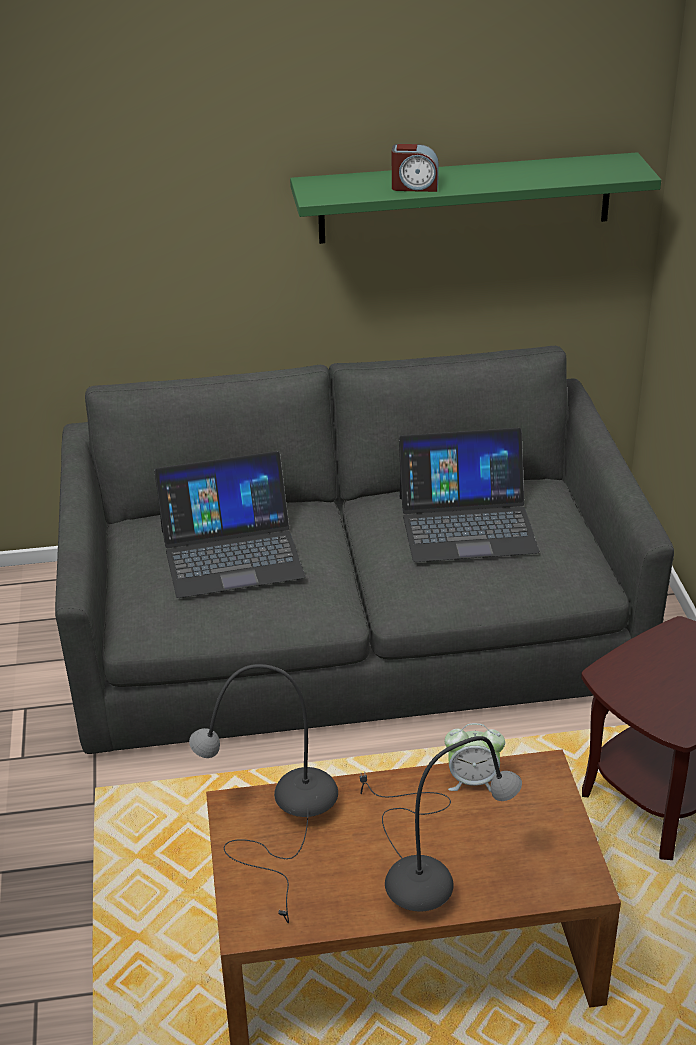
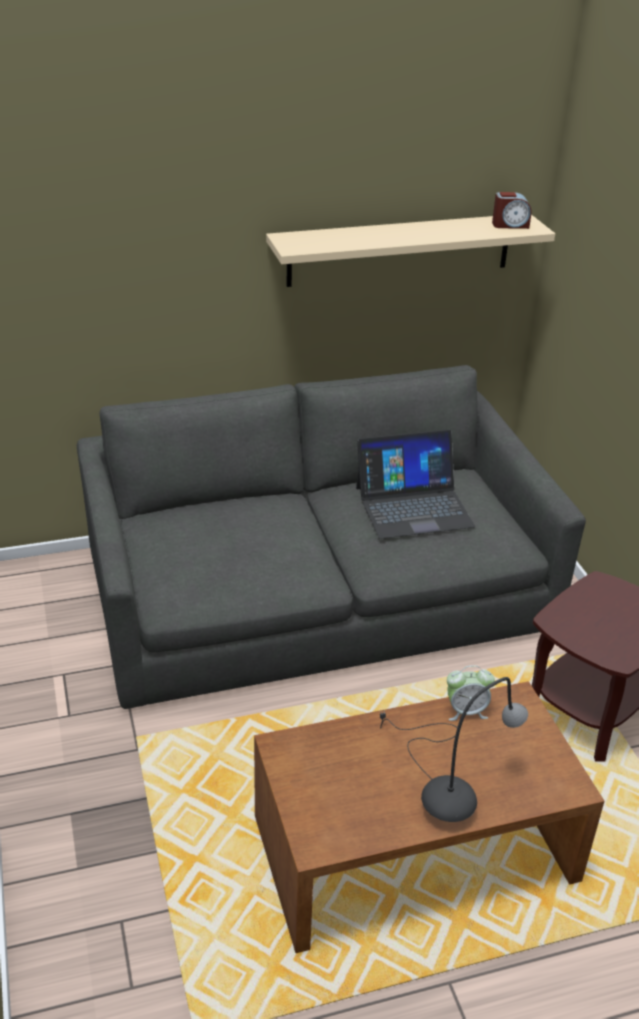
camera: 10 degrees left, 0 degrees up
(231, 553) = (232, 538): laptop -> none
(280, 829) = (322, 762): grey table lamp -> none
(414, 186) = (368, 240): alarm clock -> alarm clock (510, 225)
(465, 198) = (400, 249): green shelf -> beige shelf

